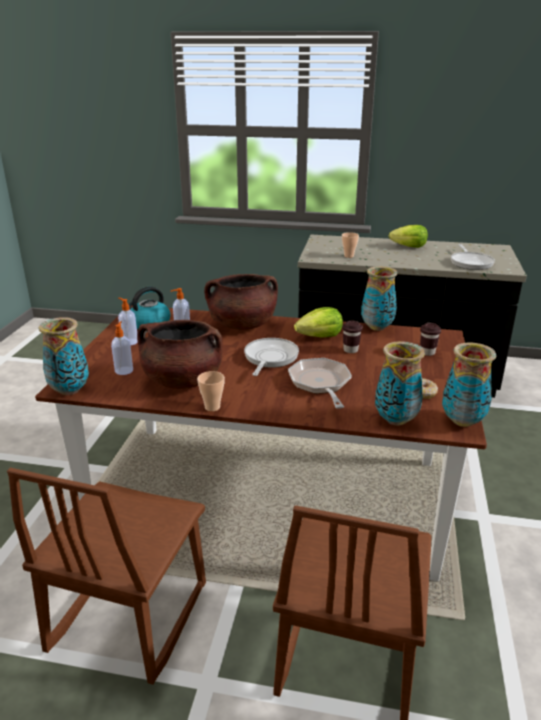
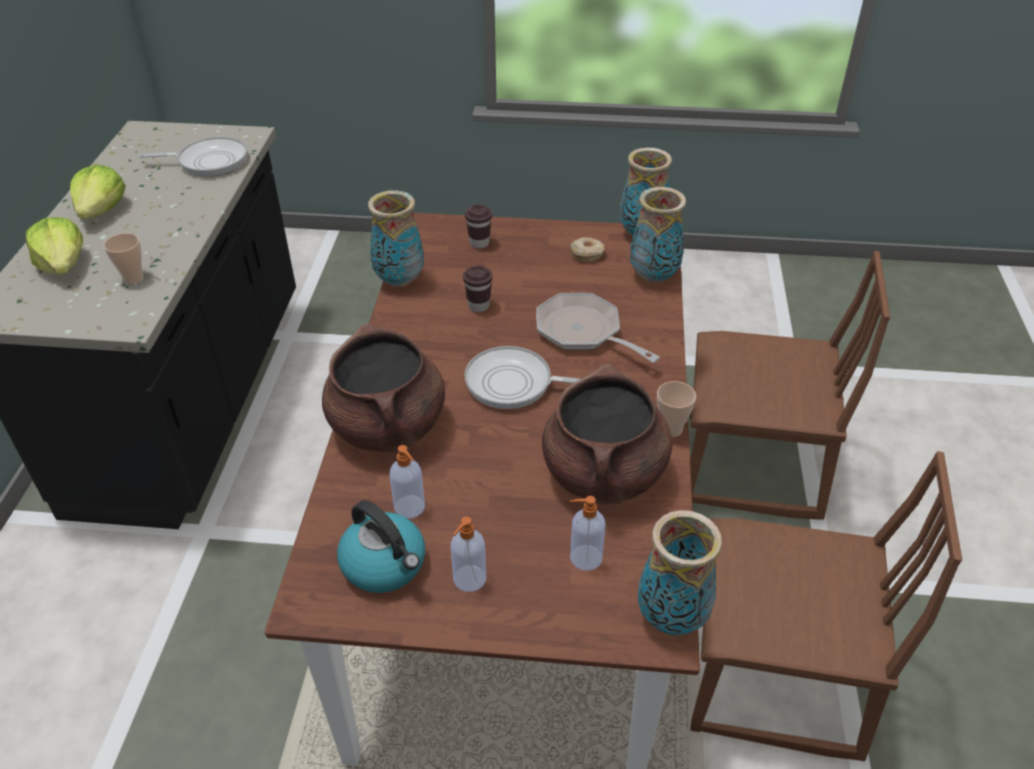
camera: 95 degrees left, 15 degrees up
(320, 336) = (434, 335): lettuce -> lettuce (63, 265)
(320, 384) = (583, 332): frying pan -> frying pan turned 60 degrees clockwise

